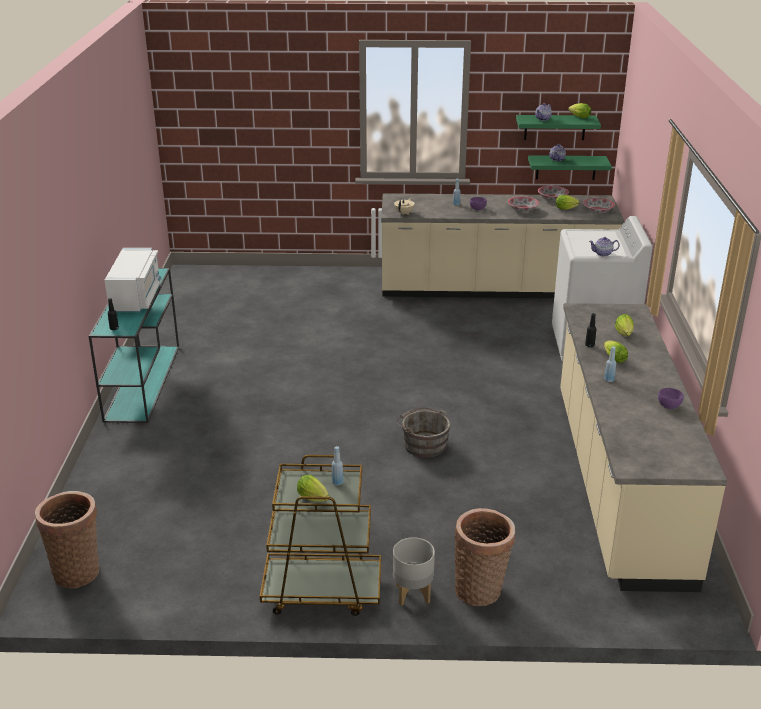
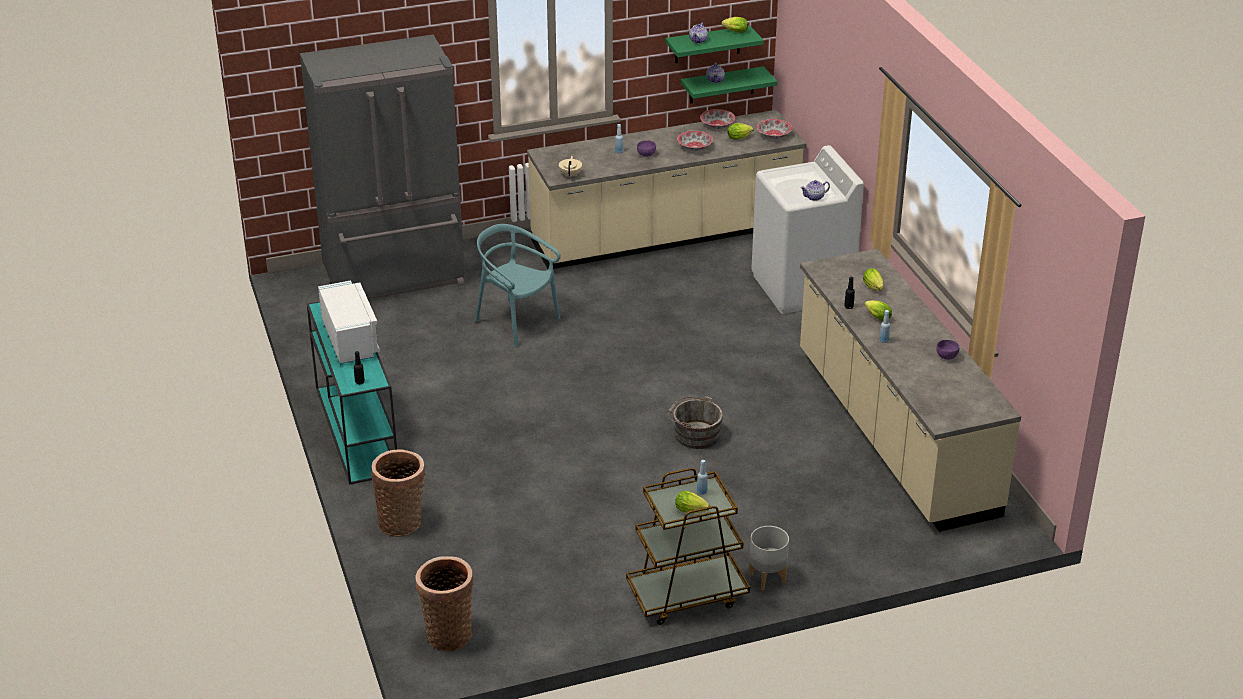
camera: 20 degrees left, 5 degrees up
(260, 282) = (395, 277): none -> grey fridge
(330, 328) = (516, 322): none -> turquoise chair
(481, 589) = (823, 559): basket -> basket (402, 522)

